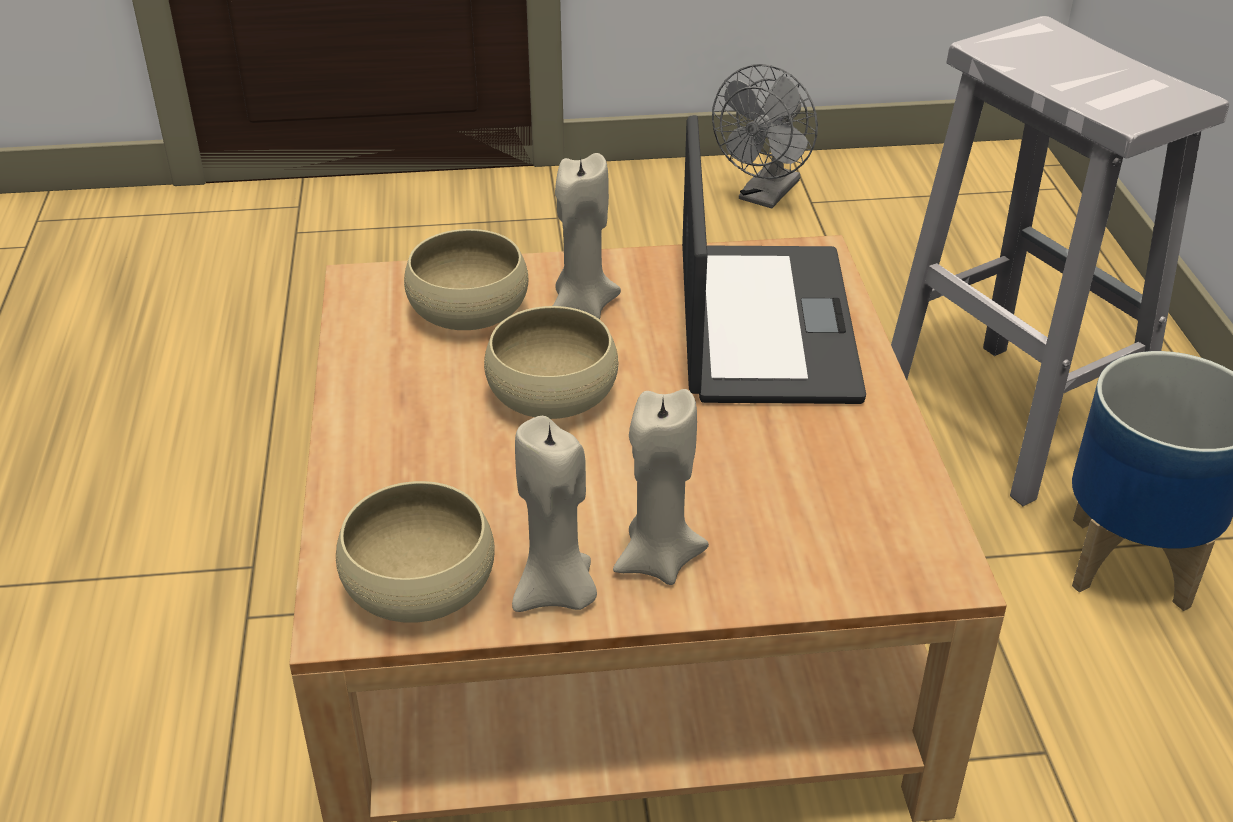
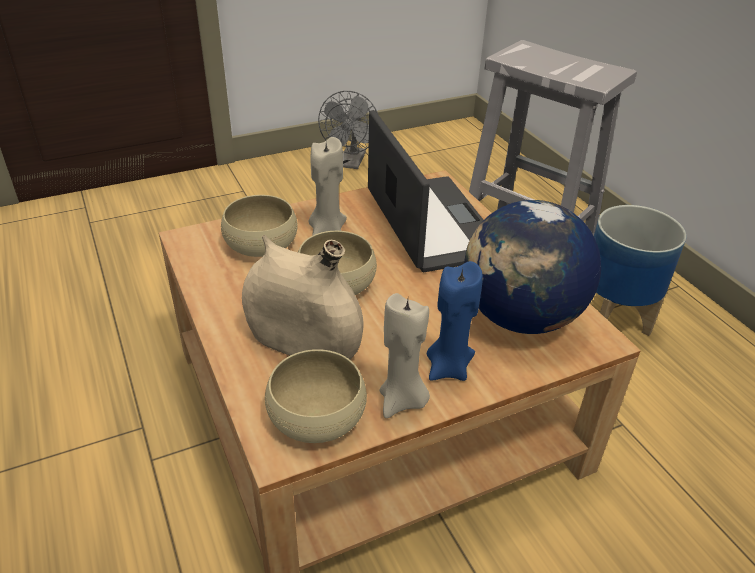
camera: 20 degrees left, 0 degrees up
(454, 476) = (303, 344): none -> beige vase
(657, 560) = (448, 368): beige candle -> blue candle
(824, 508) = (520, 318): none -> globe

